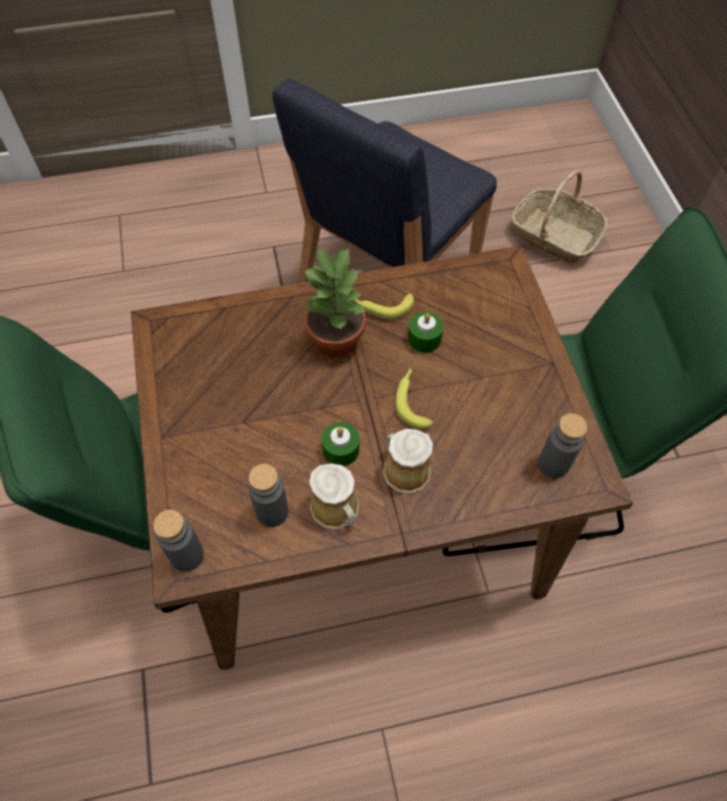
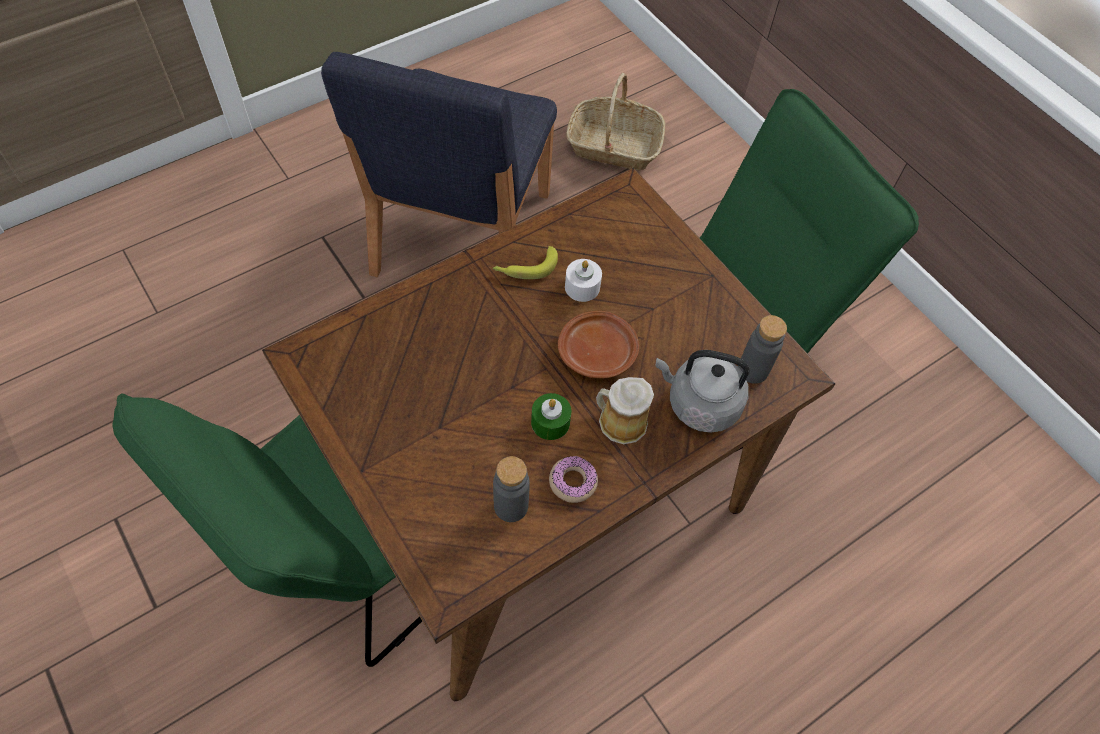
camera: 25 degrees left, 0 degrees up
(187, 555) = (445, 579): grey bottle -> none
(336, 339) = (495, 314): potted plant -> none
(336, 509) = (573, 482): mug -> donut
(412, 401) = (598, 352): banana -> brown plate
(424, 338) = (582, 287): green candle -> white candle
(486, 478) = (699, 404): none -> grey kettle

